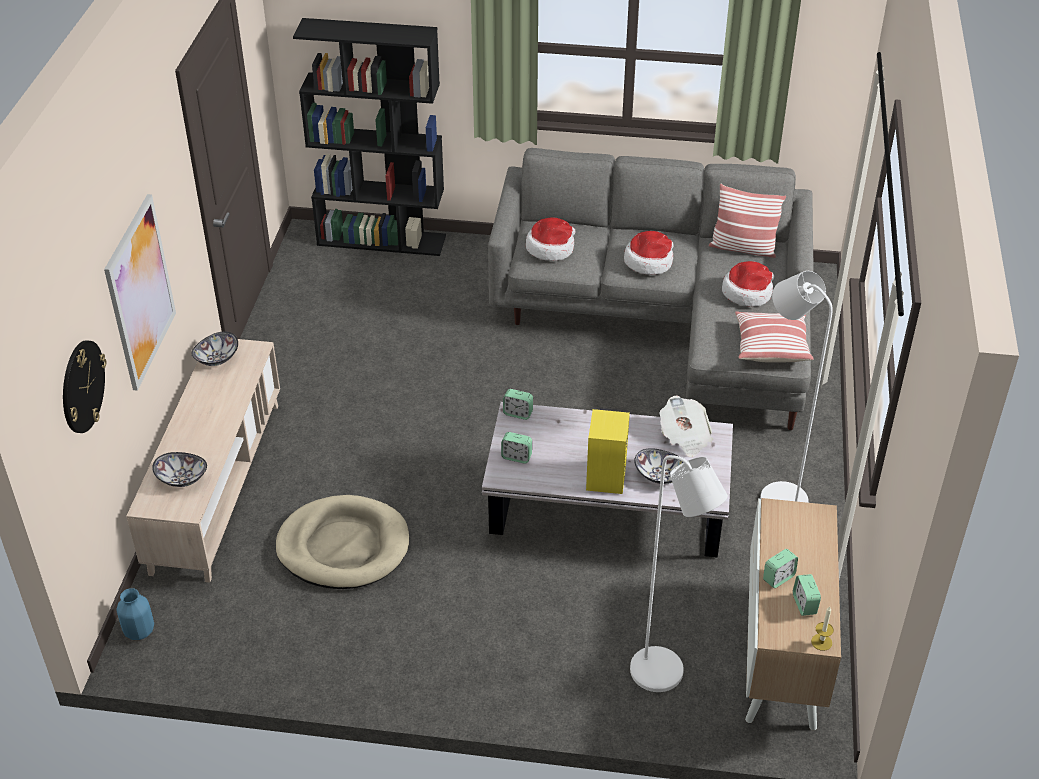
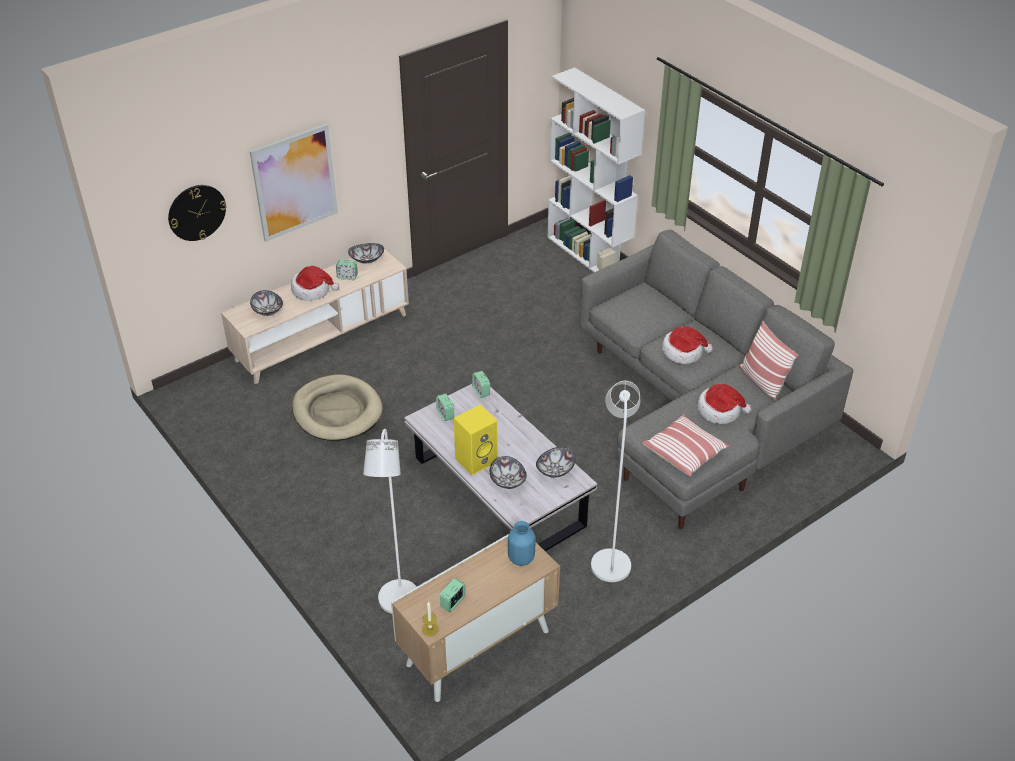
camera: 45 degrees right, 0 degrees up
(139, 631) = (196, 385): blue vase -> blue vase (521, 558)
(382, 240) = (589, 255): black bookcase -> white bookcase
(551, 248) = (633, 307): hat -> hat (312, 290)
(685, 437) = (555, 470): newspaper -> bowl
(778, 578) = (461, 577): alarm clock -> alarm clock (347, 277)

